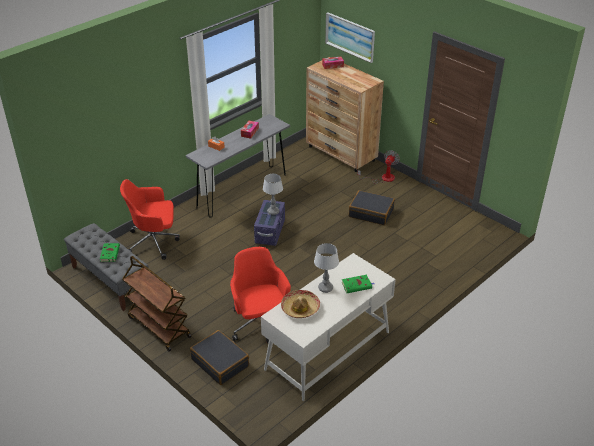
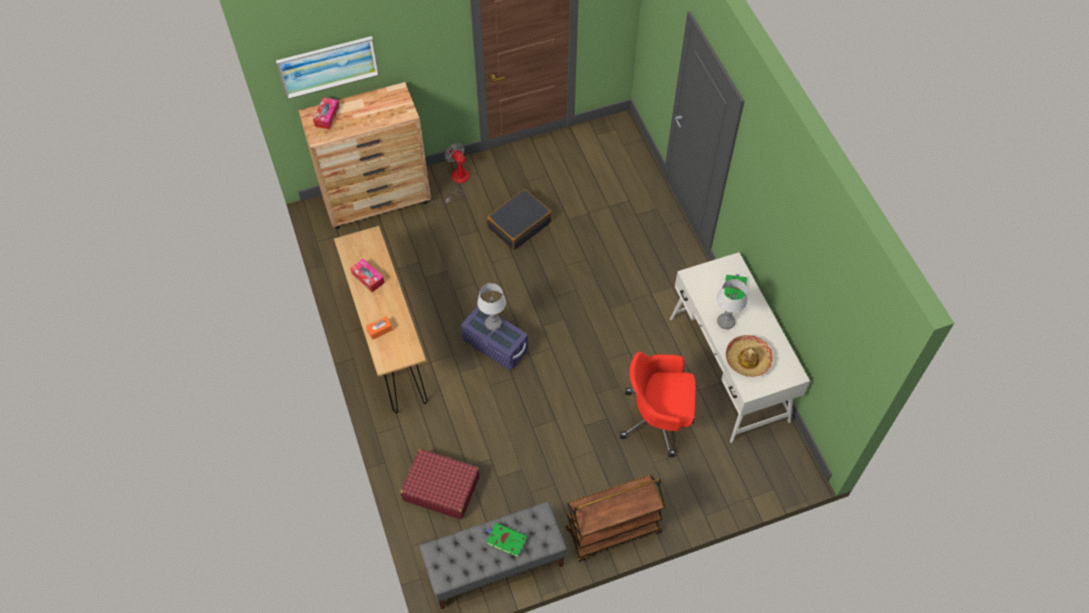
camera: 65 degrees left, 20 degrees up
(154, 242) = (441, 488): red office chair -> red suitcase
(220, 362) = (701, 483): black suitcase -> none
(242, 191) = (389, 345): grey console table -> brown console table

